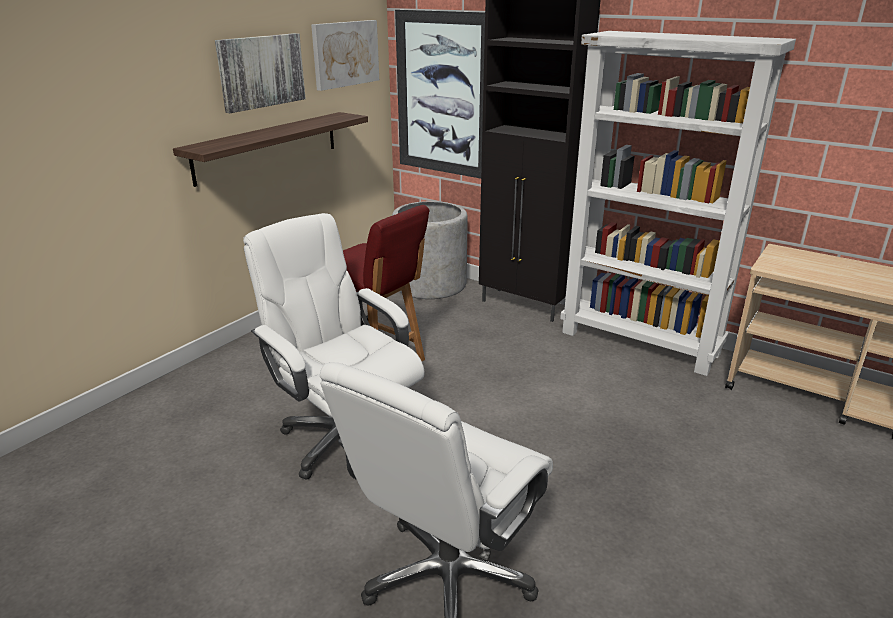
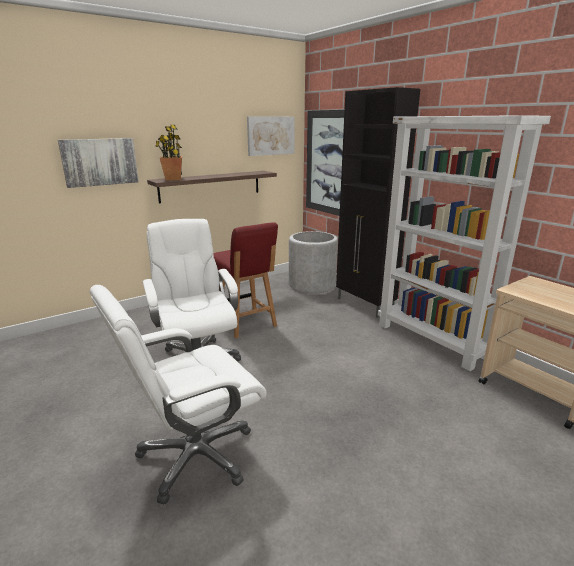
camera: 20 degrees right, 5 degrees down
(220, 144) = (173, 179): none -> potted plant
(261, 71) = (209, 141): picture -> picture (100, 162)

